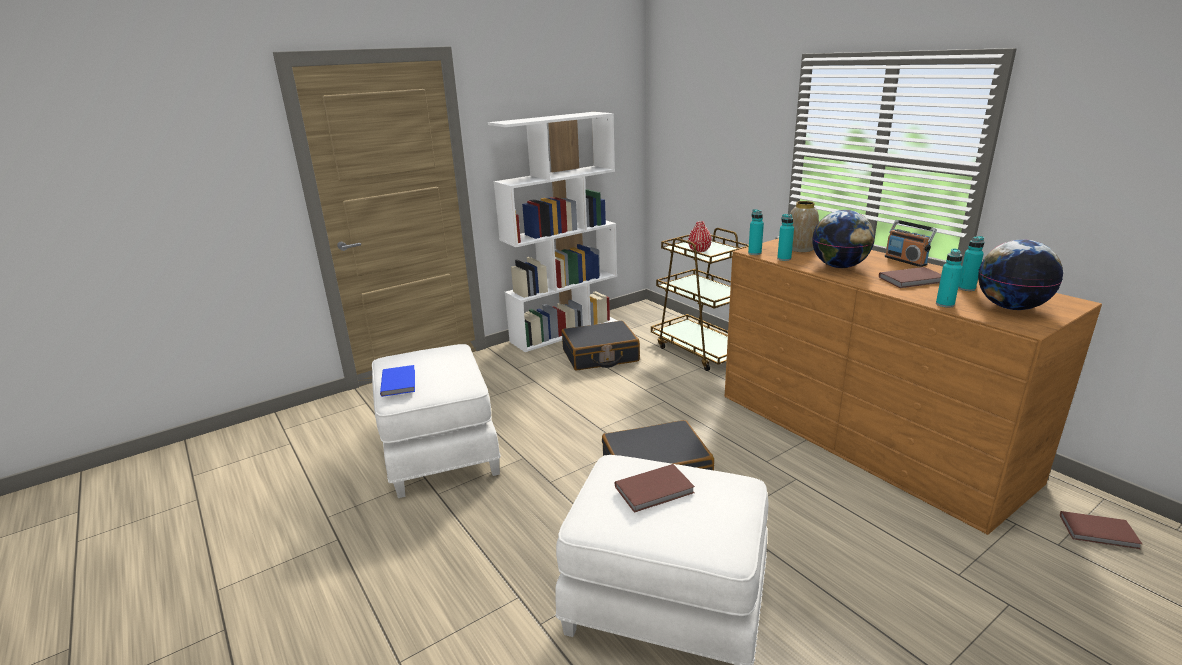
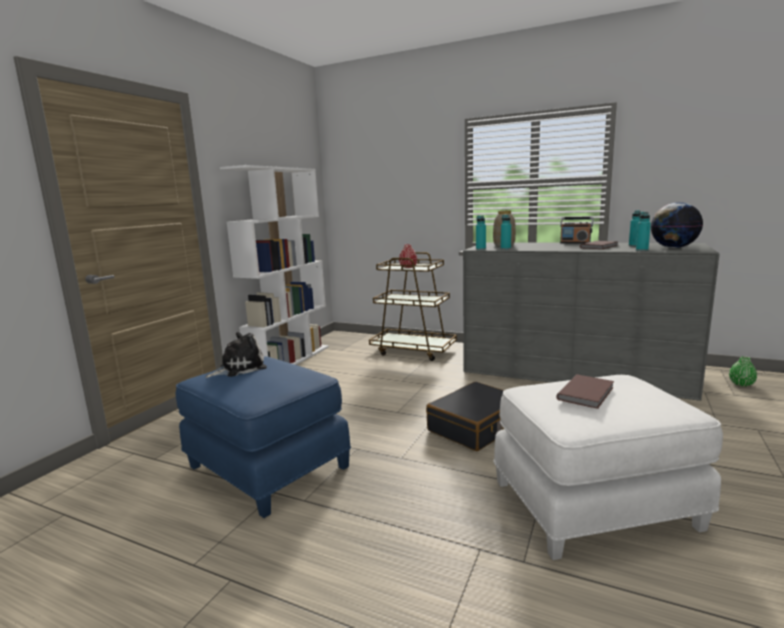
camera: 30 degrees left, 10 degrees down
(400, 382) = (242, 387): blue book -> none
(425, 356) = (239, 368): none -> plush toy
(438, 451) = (266, 468): white ottoman -> blue ottoman
(600, 356) = (339, 369): black suitcase -> none
(839, 266) = (546, 247): globe -> none
(865, 435) = (574, 371): brown dresser -> grey dresser
(1100, 532) = (741, 384): brown book -> green vase

